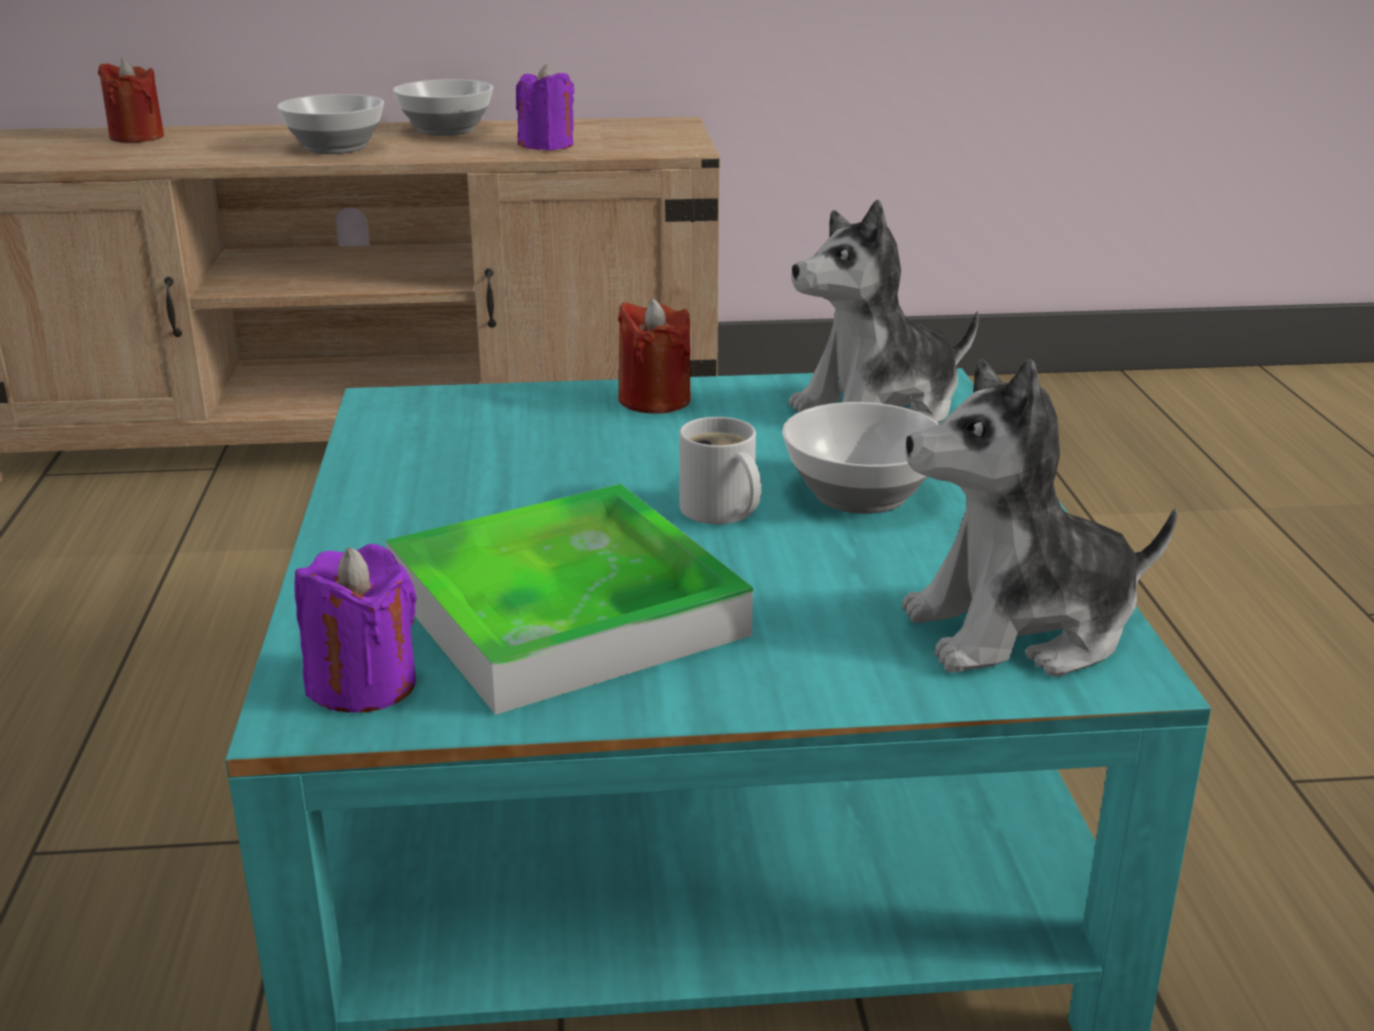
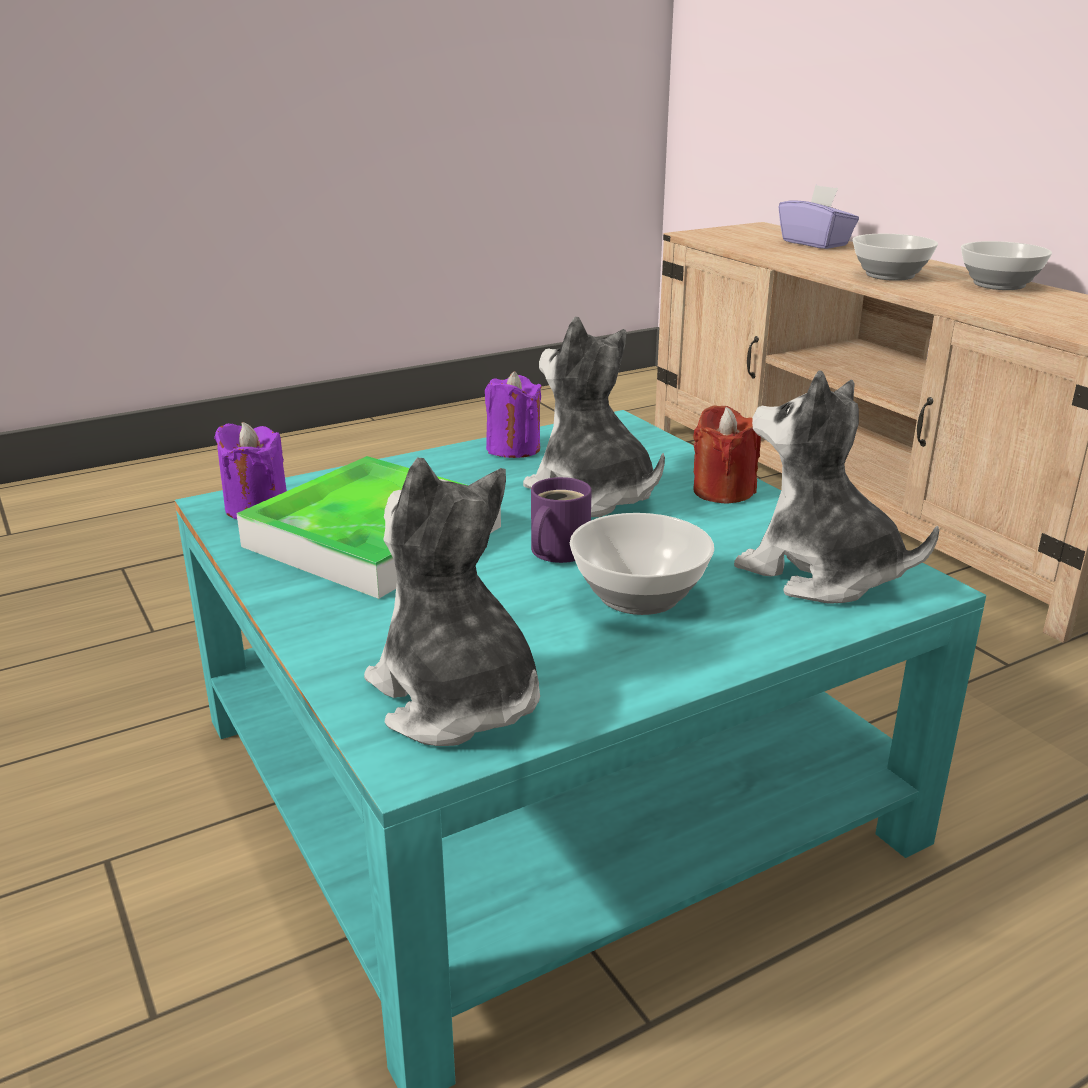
camera: 65 degrees right, 0 degrees up
(137, 137) = (815, 243): red candle -> purple tissue box
(547, 145) = (1027, 312): purple candle -> purple candle (513, 449)
(591, 461) = (592, 496): none -> plush toy
(719, 512) = (555, 551): white mug -> purple mug

